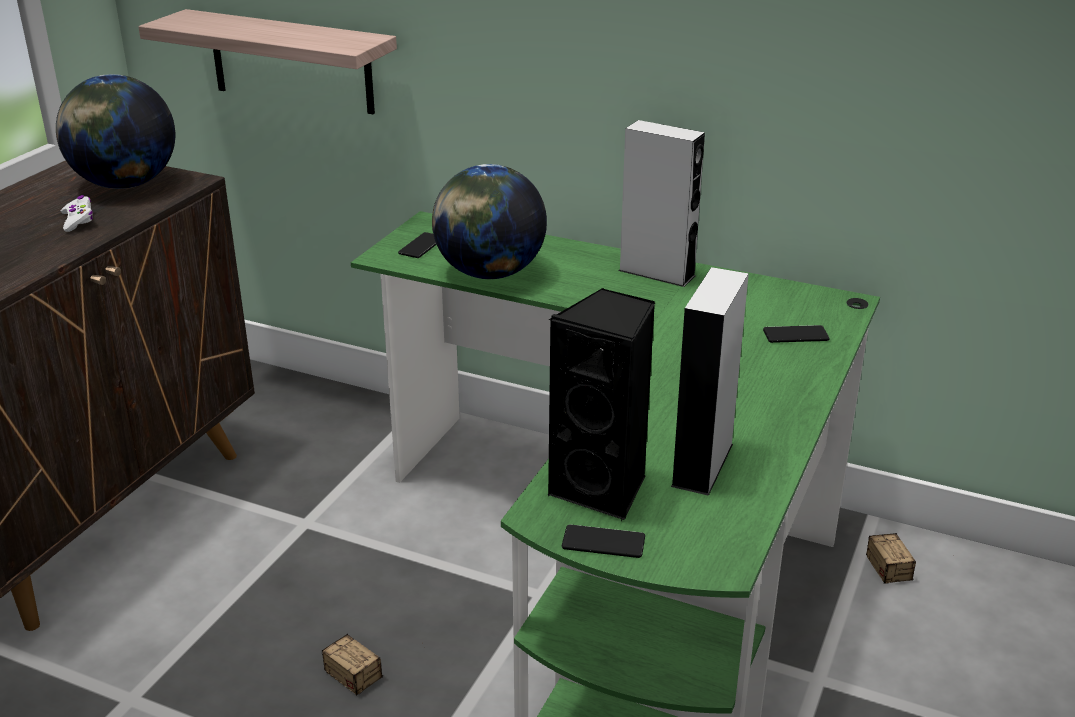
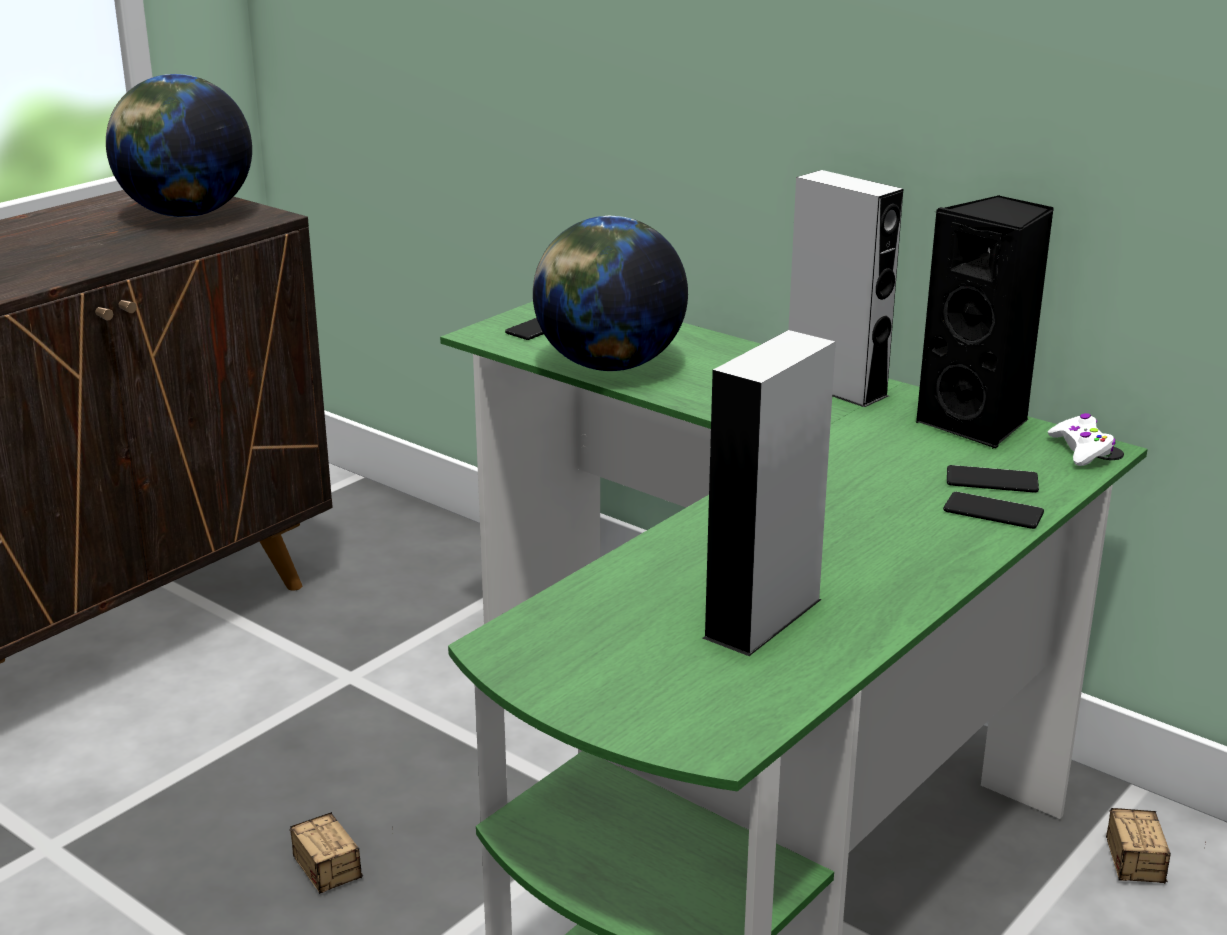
camera: 15 degrees right, 5 degrees down
(78, 220) = (107, 245): white game controller -> white game controller (1081, 449)
(291, 62) = (428, 87): shelf -> none
(603, 489) = (607, 628): black speaker -> black speaker (978, 424)
(603, 542) = (568, 691): phone -> phone (993, 512)

